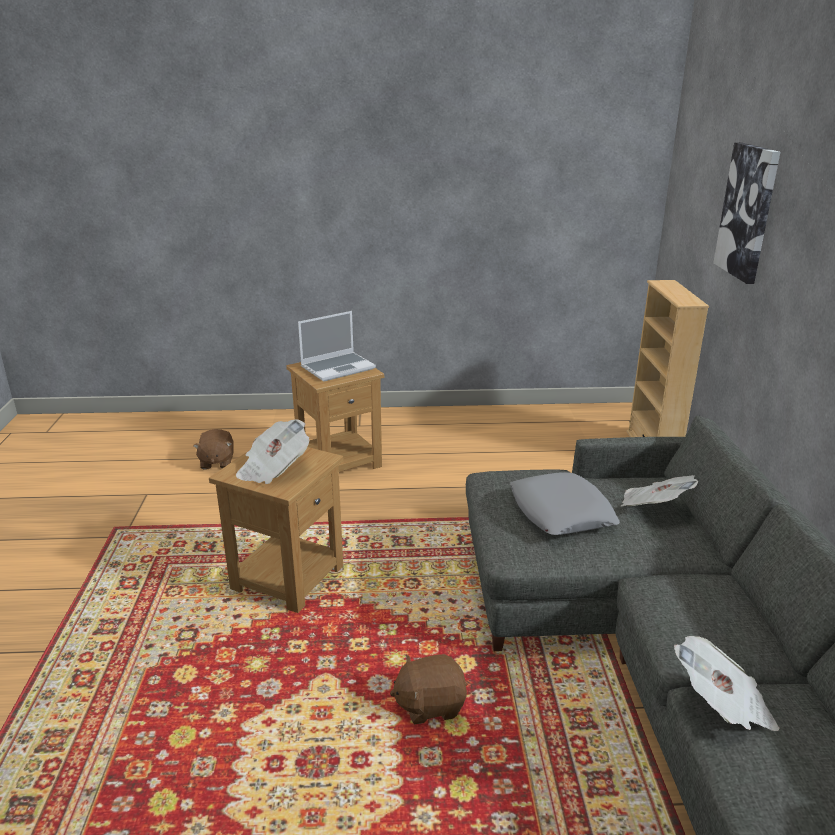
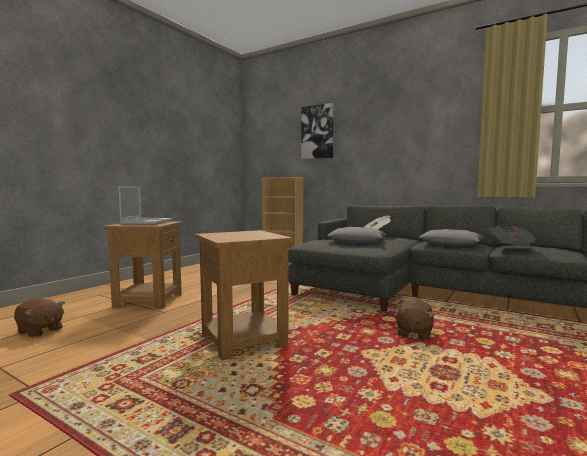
camera: 55 degrees left, 20 degrees down
(273, 469) = (244, 235): newspaper -> none
(696, 615) = (451, 243): none -> grey pillow

